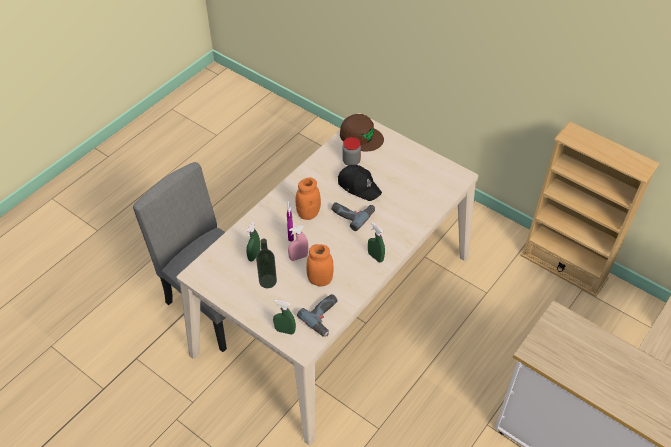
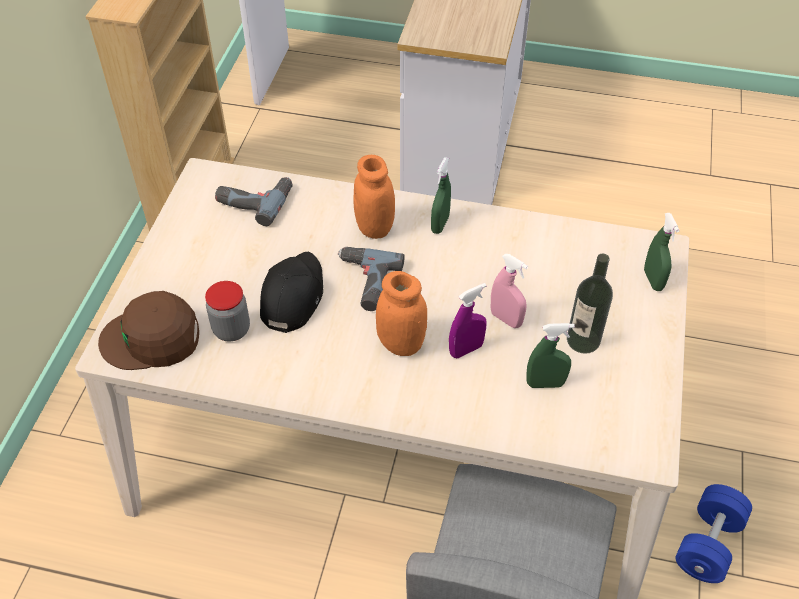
camera: 115 degrees left, 0 degrees up
(201, 413) = (708, 543): none -> blue dumbbell
(320, 280) = (531, 274): orange jar -> orange jar (374, 227)
(324, 317) = (593, 243): power drill -> power drill (255, 200)
(361, 136) = (152, 338): brown cap -> brown cap turned 105 degrees counterclockwise

